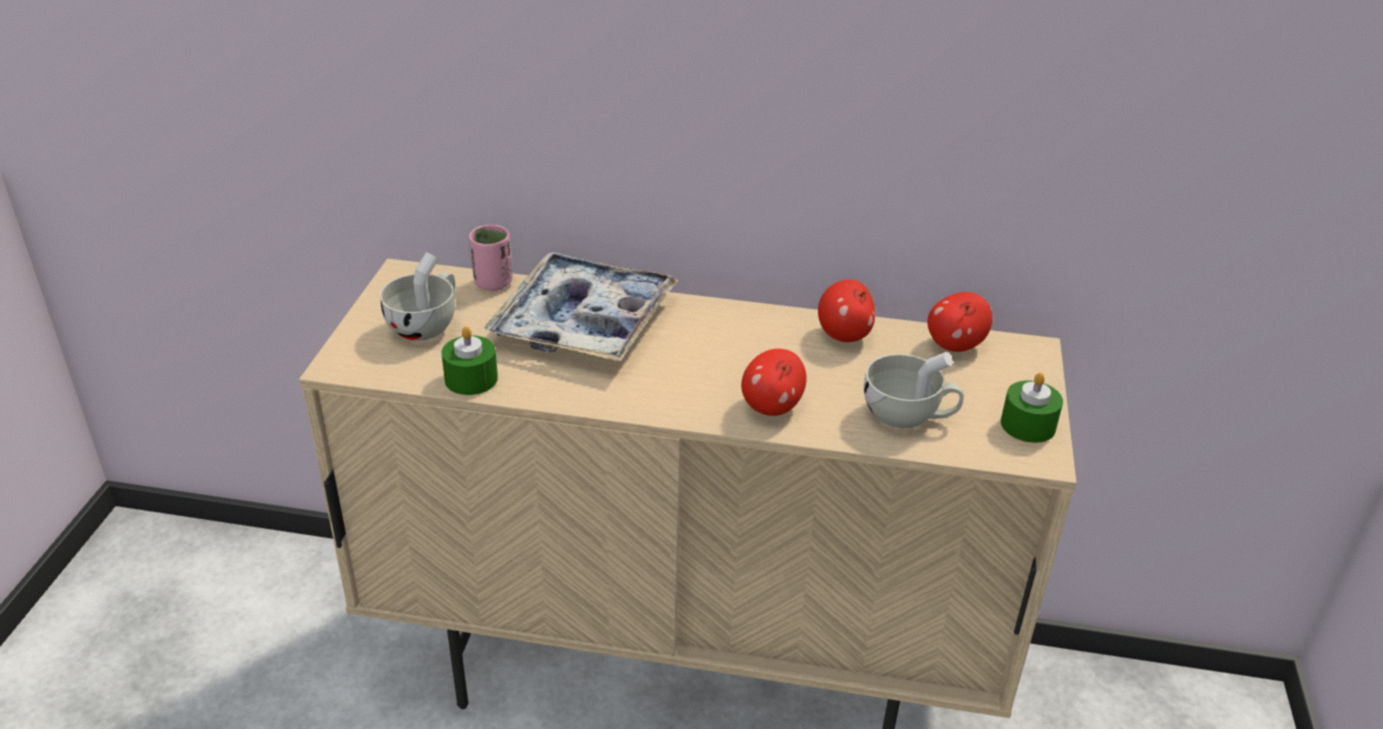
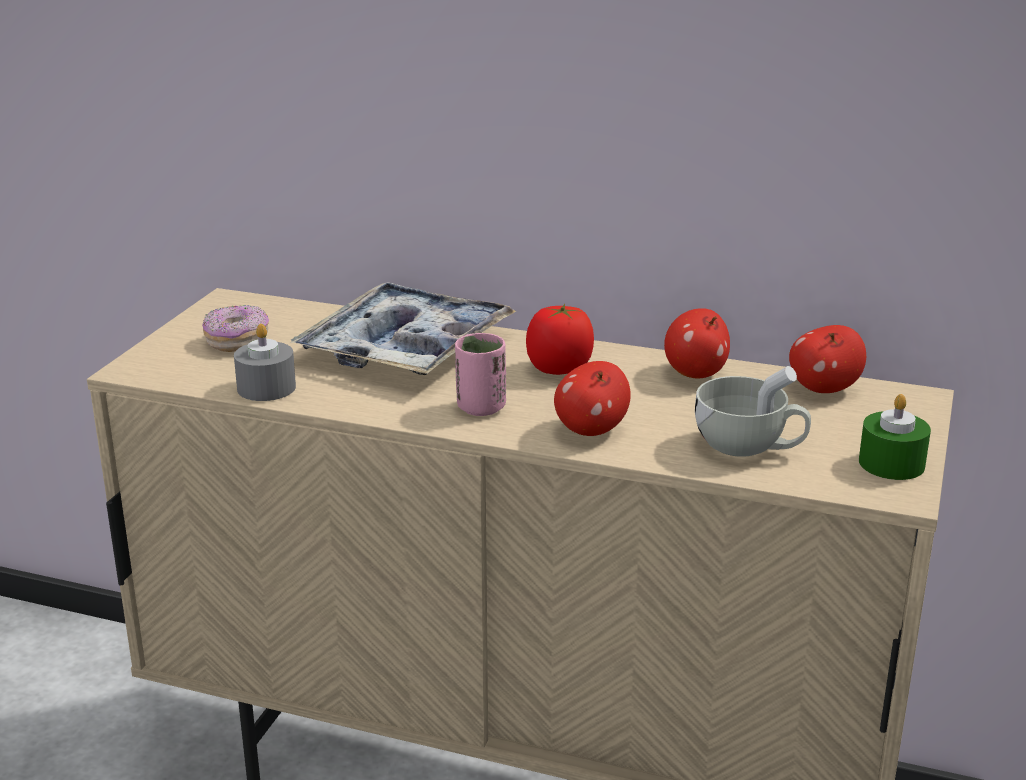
camera: 10 degrees right, 10 degrees down
(427, 325) = (237, 342): white cup -> donut
(471, 378) = (266, 388): green candle -> grey candle
(493, 283) = (320, 312): pink cup -> pink cup (481, 407)
(726, 338) = (559, 369): none -> tomato

